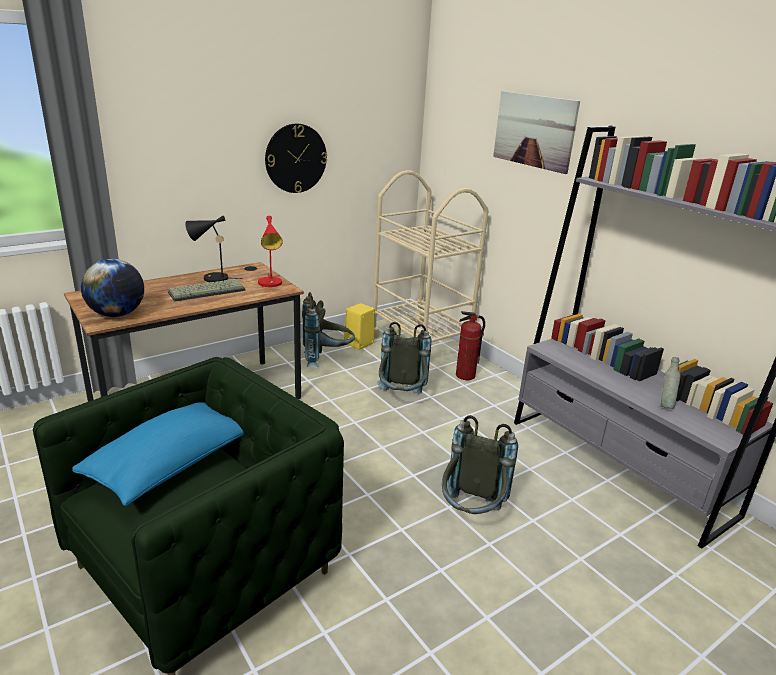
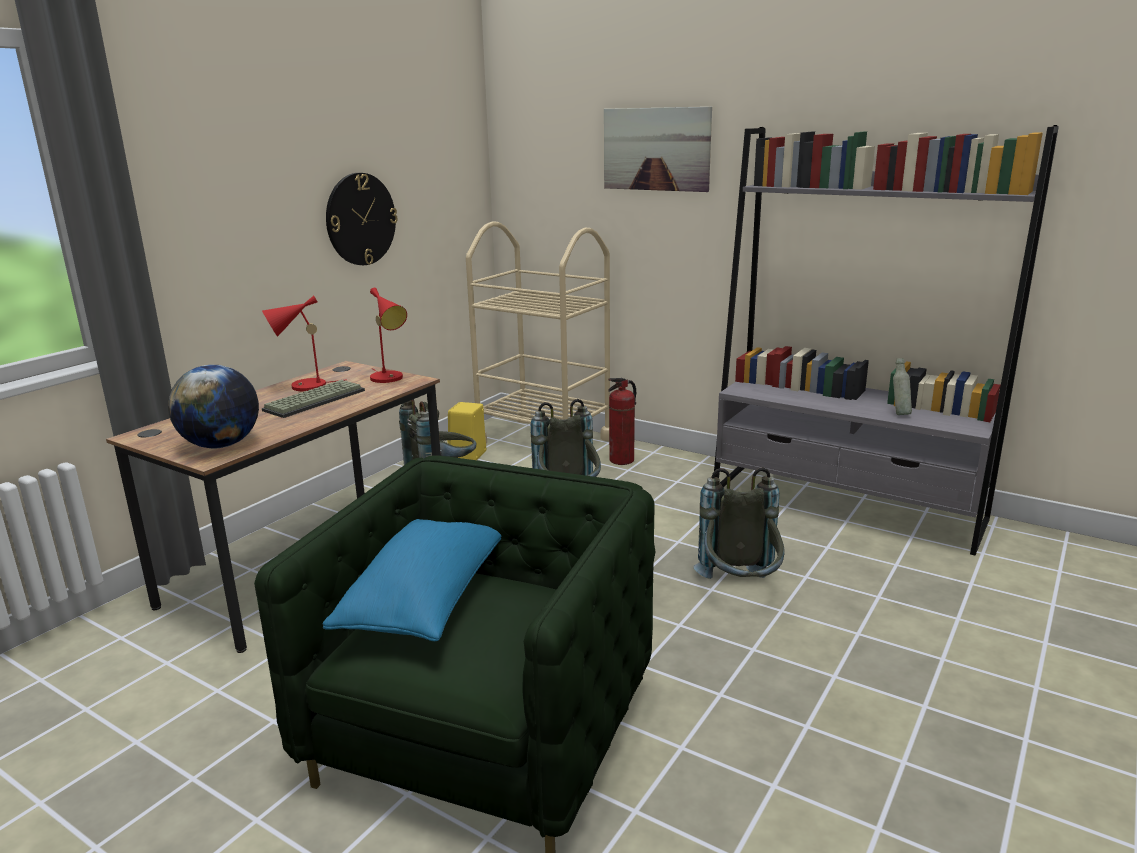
camera: 20 degrees left, 5 degrees down
(211, 278) = (303, 387): black table lamp -> red table lamp

